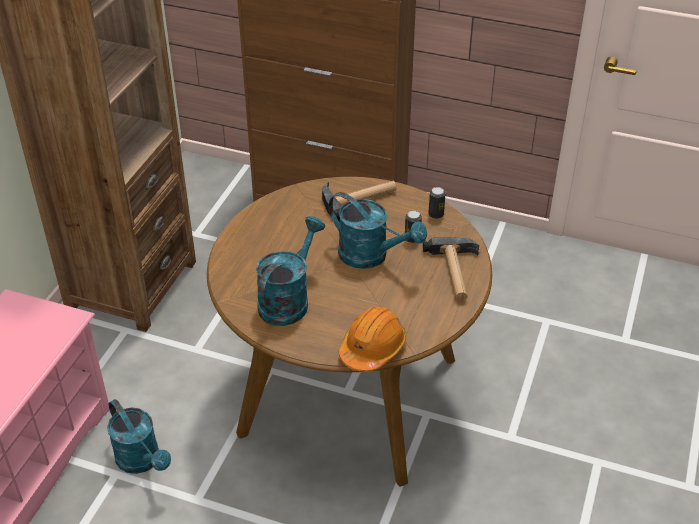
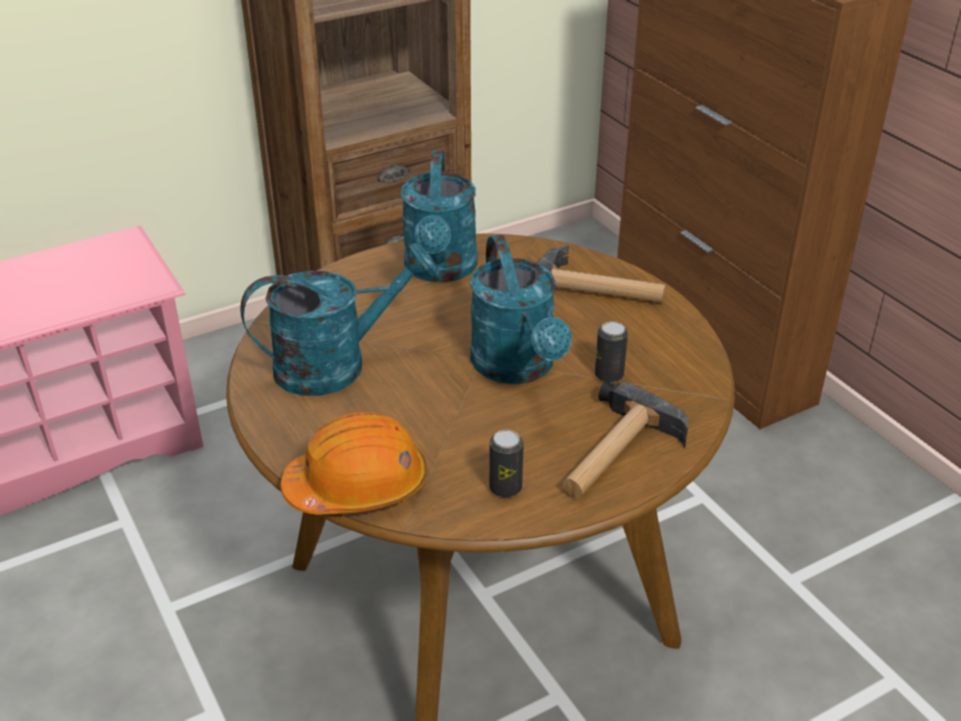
camera: 40 degrees right, 5 degrees down
(142, 461) = (166, 525): turquoise watering can -> turquoise watering can (441, 270)
(436, 214) = (687, 361): can -> can (505, 487)

